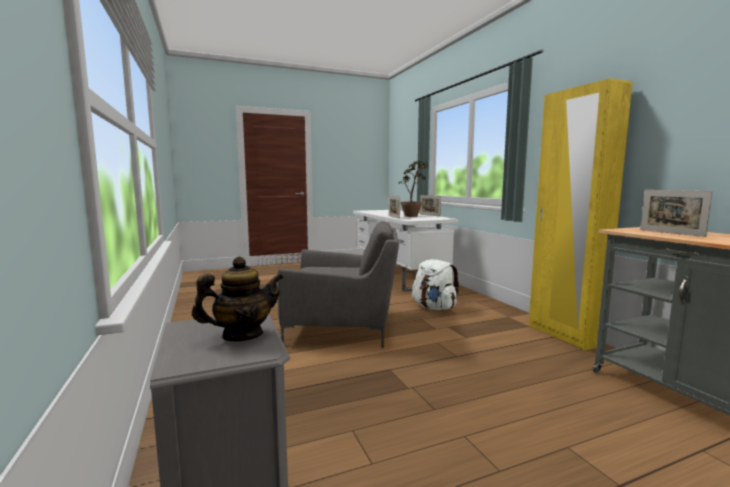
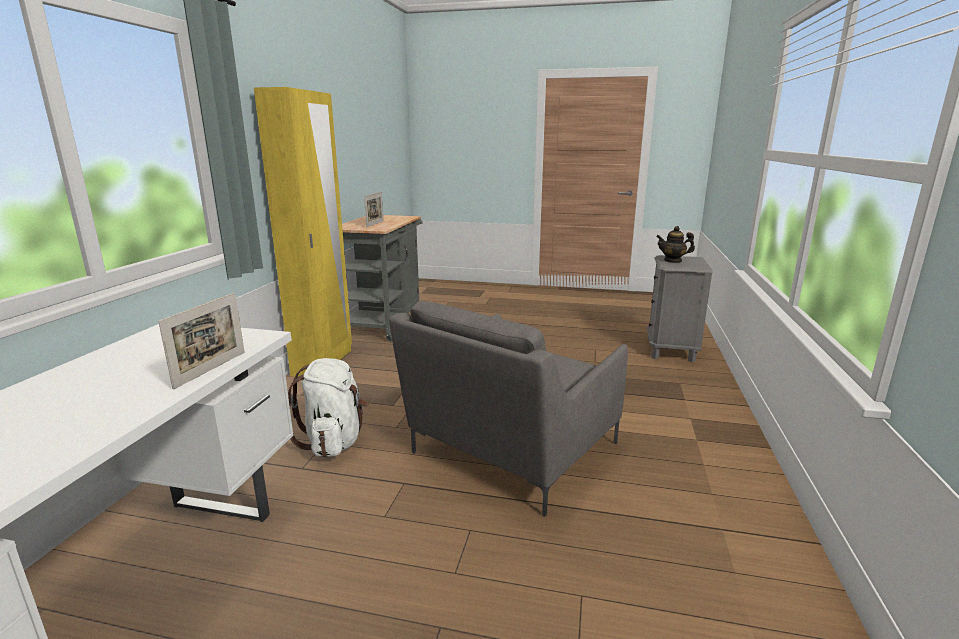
camera: 145 degrees left, 10 degrees up
(344, 326) = (510, 451): grey armchair -> grey armchair turned 90 degrees counterclockwise
(413, 216) = (154, 363): potted plant -> none
(429, 215) = (78, 363): picture frame -> none

